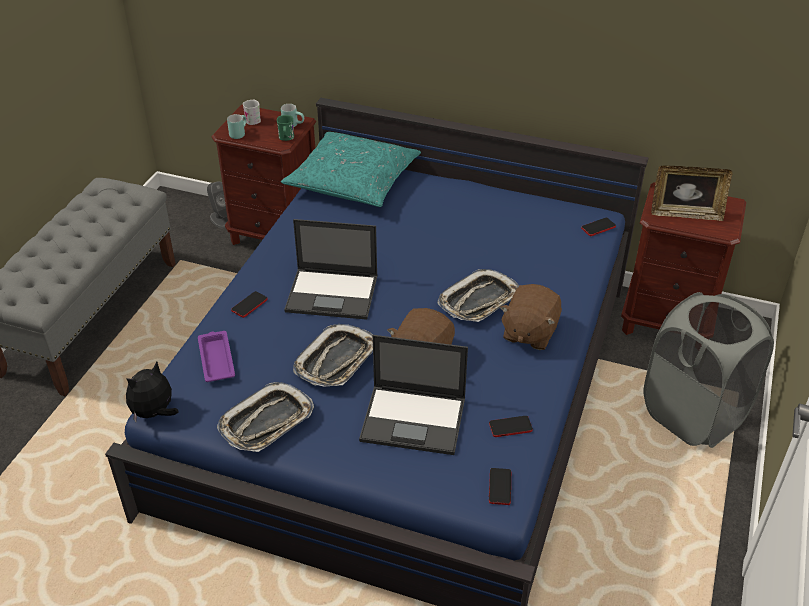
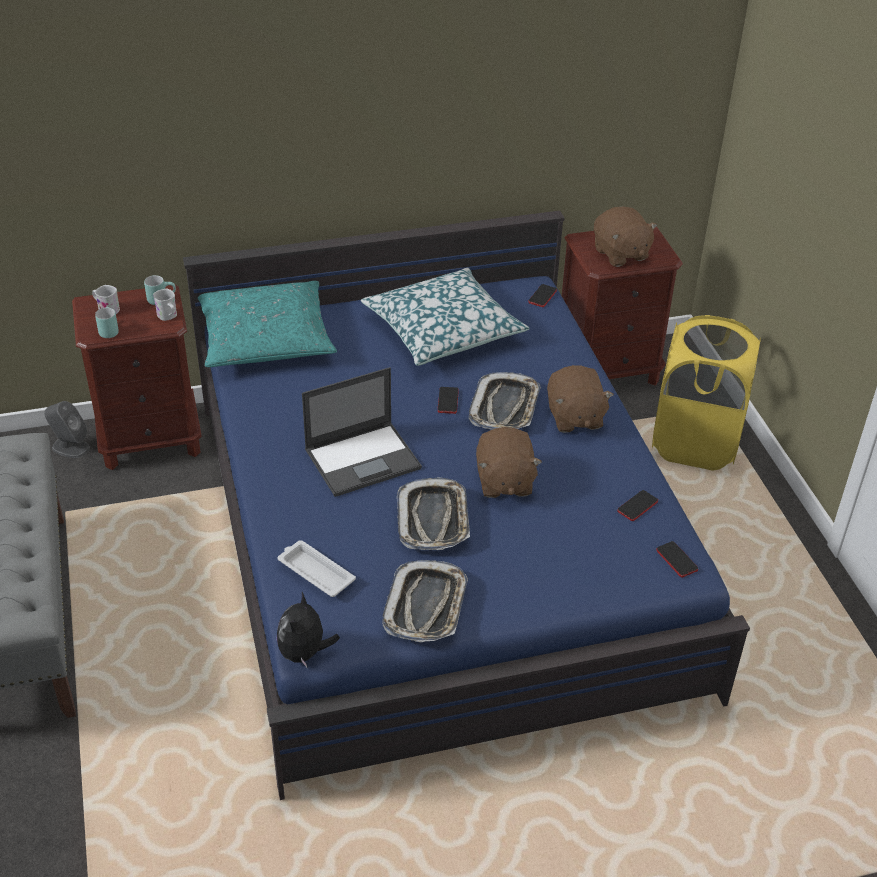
camera: 35 degrees left, 0 degrees up
(216, 359) = (315, 572): purple tray -> white tray
(249, 305) = (290, 506): phone -> phone (448, 401)
(286, 138) = (168, 316): green mug -> white mug
(414, 419) = (554, 538): laptop -> none
(490, 223) = (443, 330): none -> pillow
(685, 214) = (620, 254): picture frame -> brown plush toy
(693, 415) = (695, 443): grey laundry basket -> yellow laundry basket

